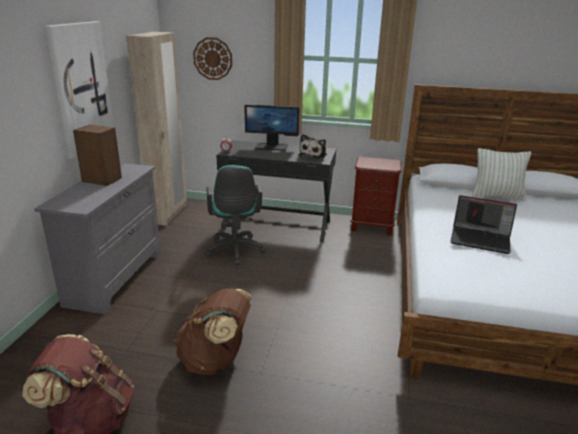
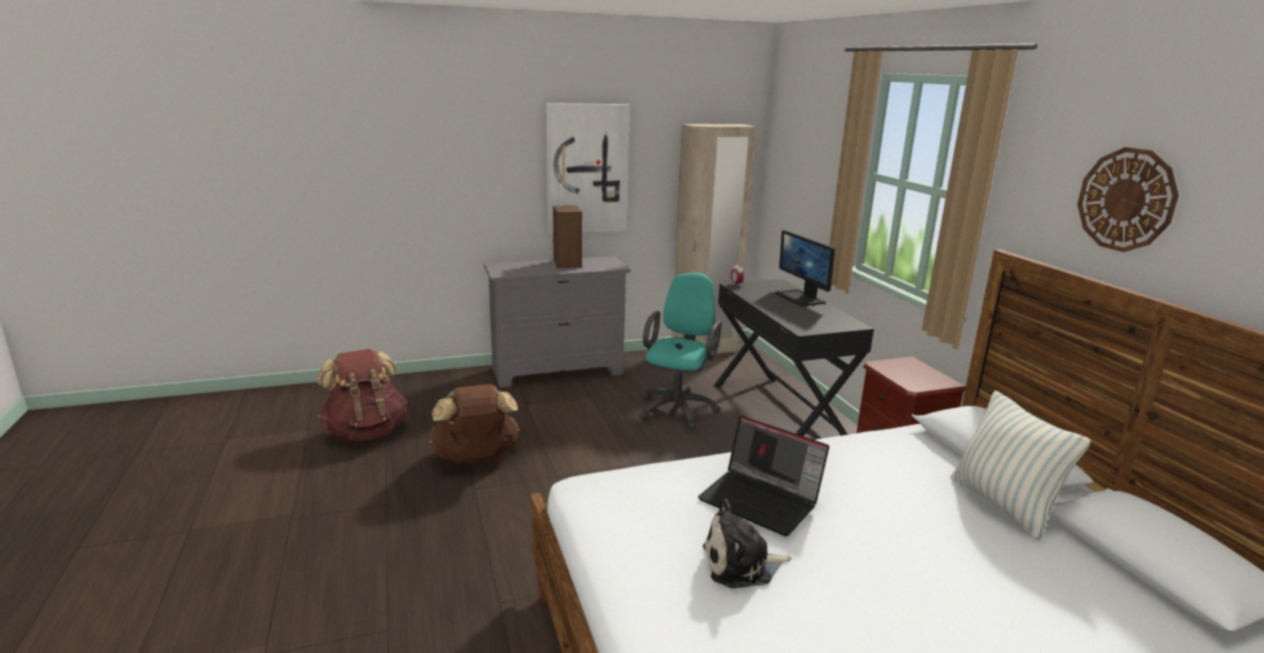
camera: 60 degrees right, 5 degrees down
(213, 58) = (798, 166): wall clock -> wall clock (1126, 199)
(235, 251) = (678, 408): turquoise office chair -> turquoise office chair turned 150 degrees clockwise
(314, 154) = (818, 322): plush toy -> plush toy (741, 564)
(481, 239) = (761, 500): laptop -> laptop turned 45 degrees counterclockwise

